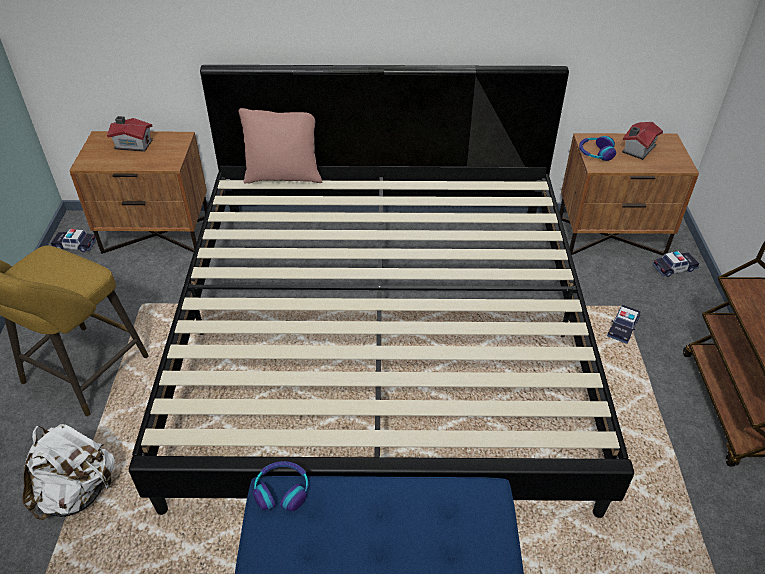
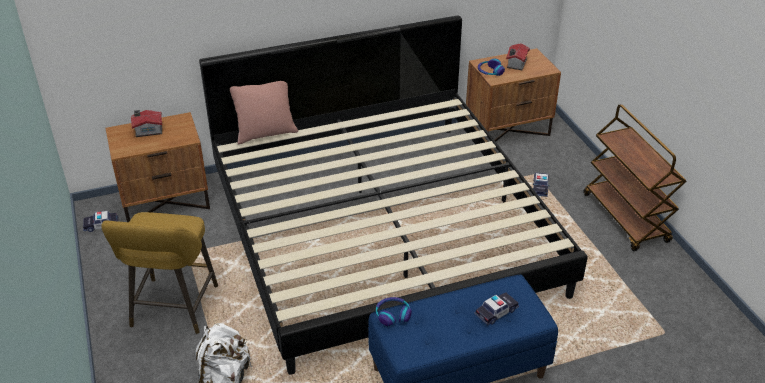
camera: 20 degrees left, 5 degrees down
(674, 268) = (558, 142): toy car -> toy car (496, 312)

